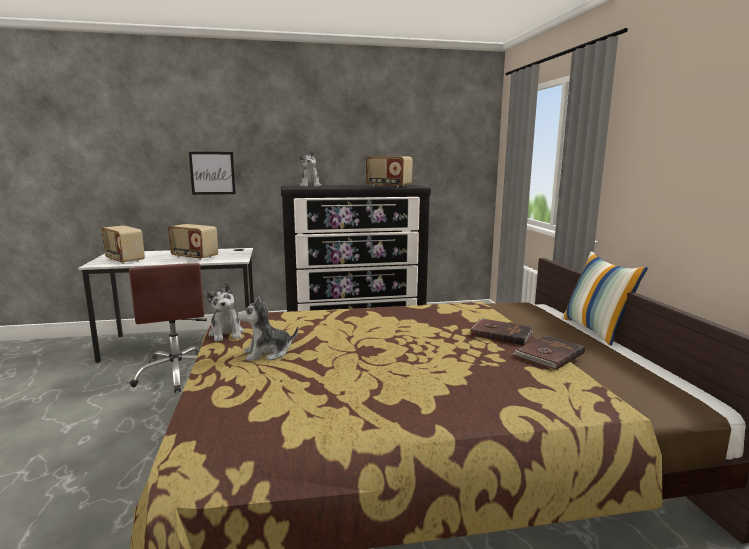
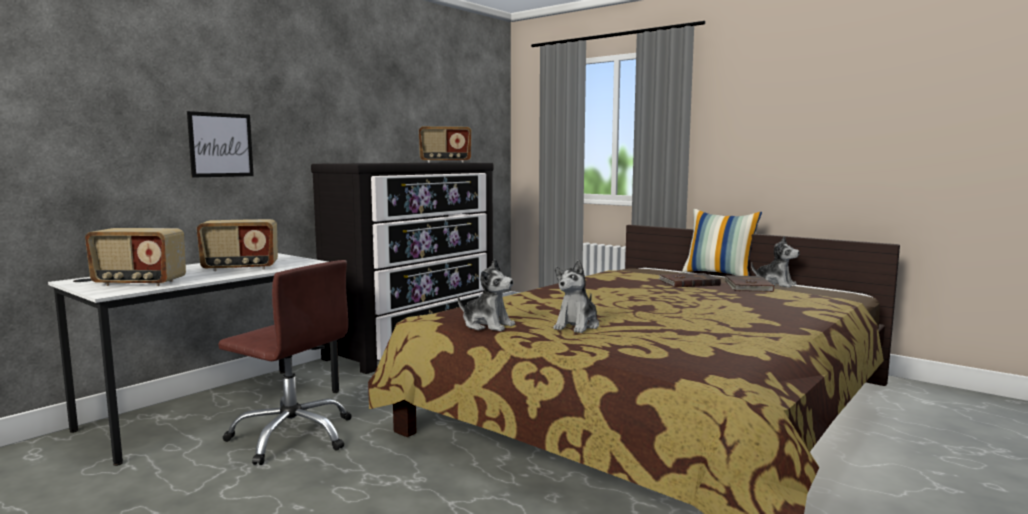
camera: 40 degrees left, 5 degrees down
(310, 186) = (355, 163): plush toy -> plush toy (775, 284)

